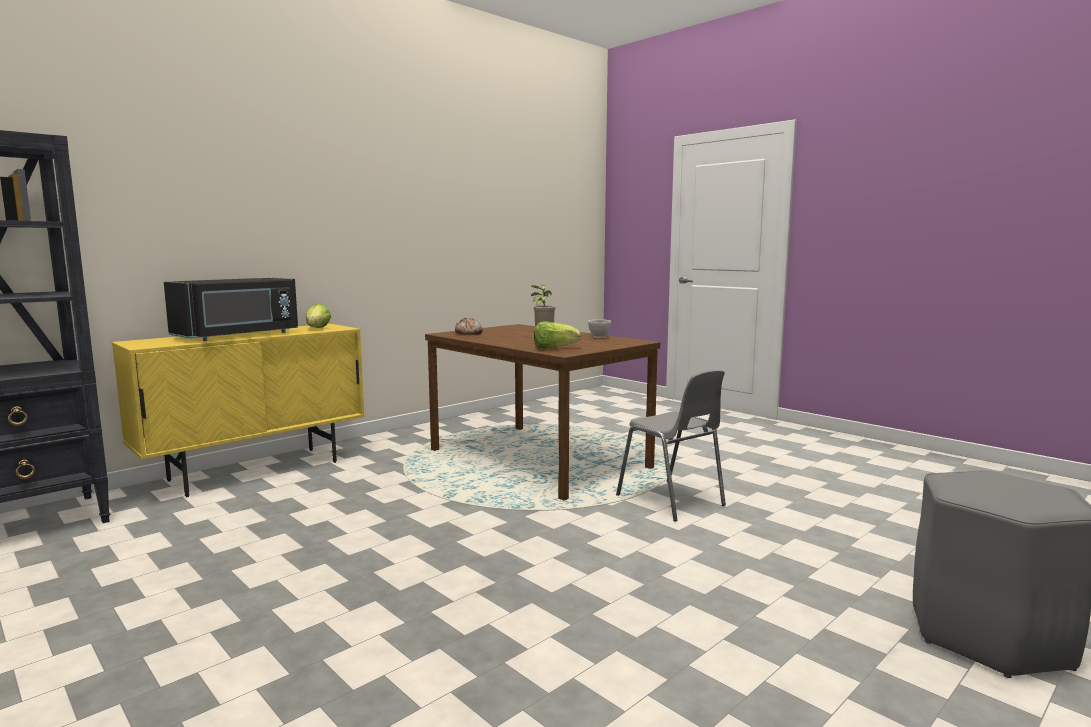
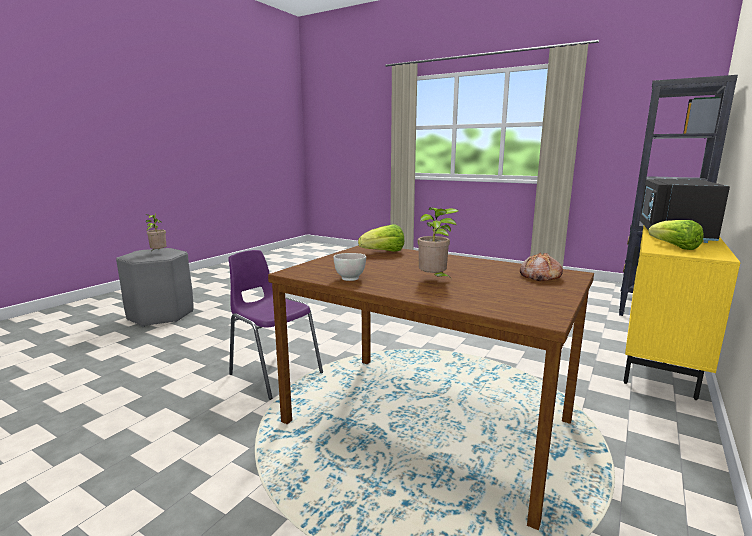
camera: 165 degrees right, 5 degrees up
(672, 501) = (274, 373): grey chair -> purple chair
(992, 489) = (158, 253): none -> potted plant

